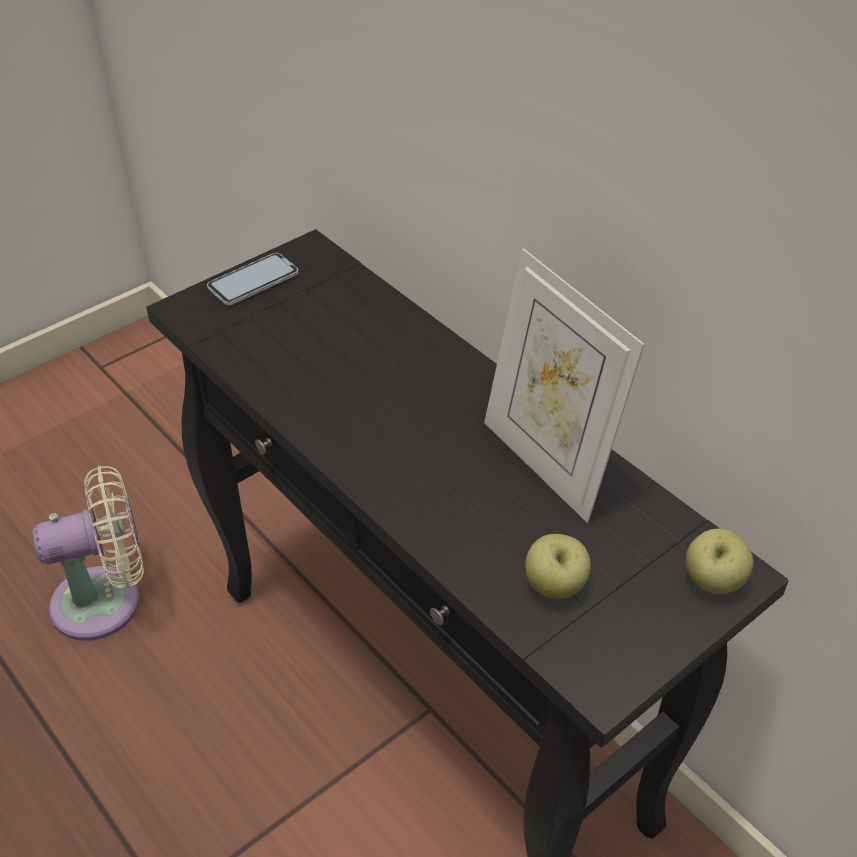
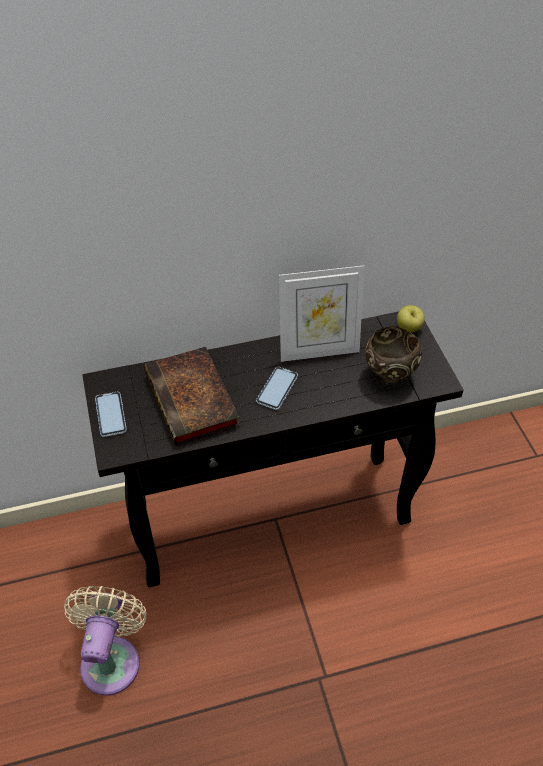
camera: 65 degrees left, 5 degrees up
(328, 352) = (193, 401): none -> book
(416, 439) = (277, 389): none -> phone
(555, 586) = (388, 375): apple -> brown bowl

